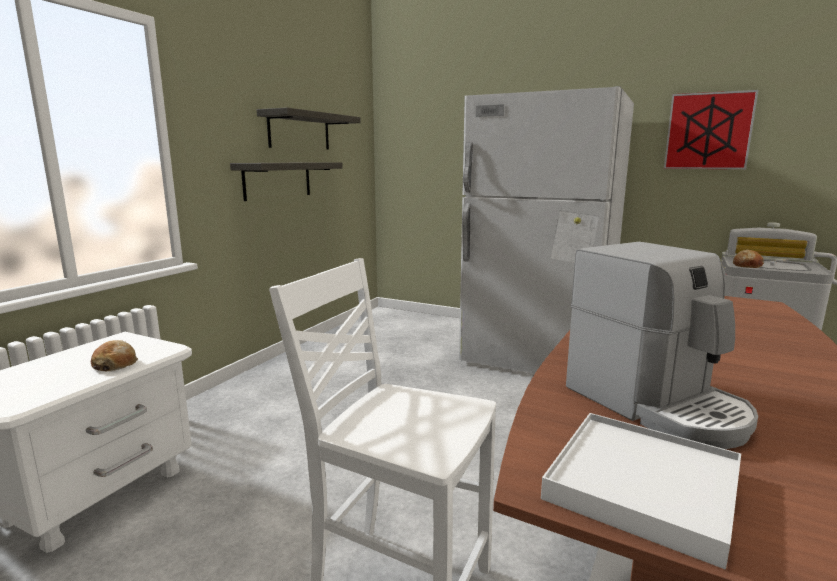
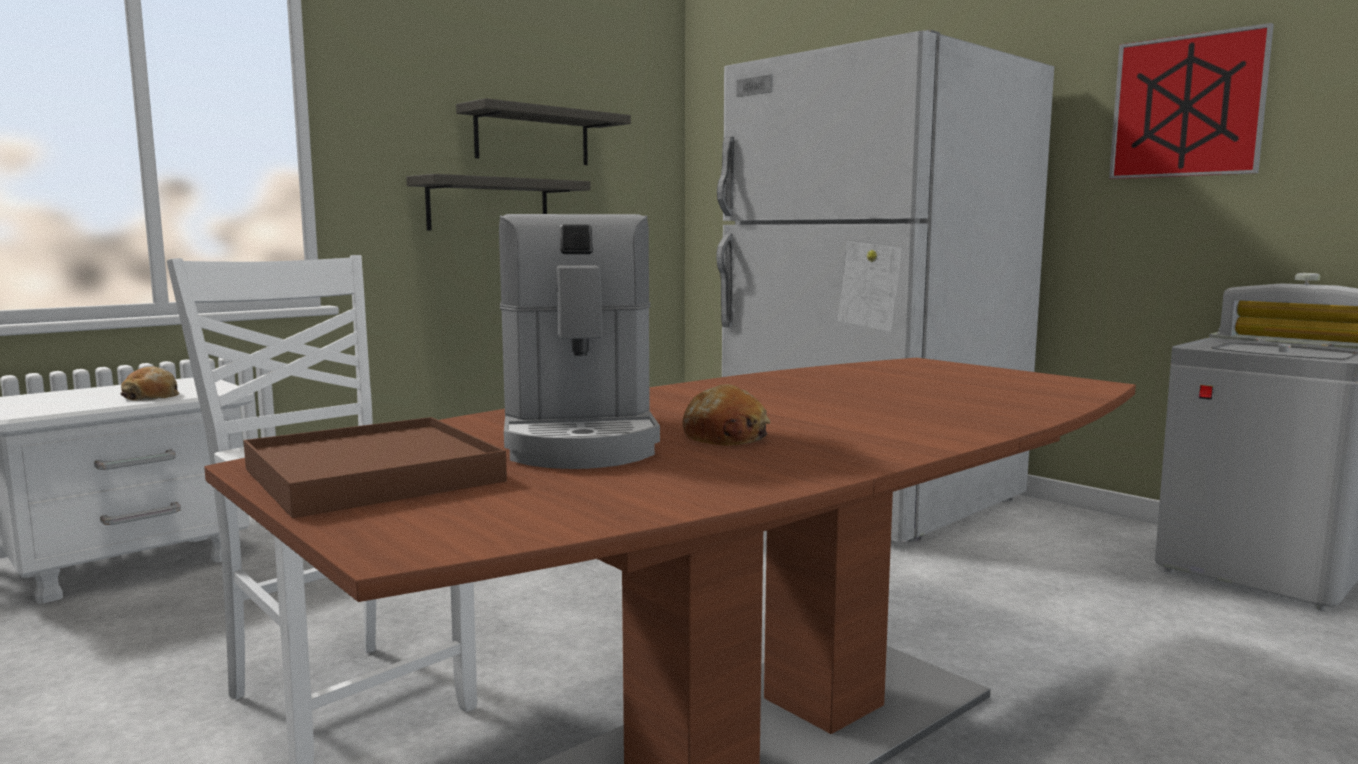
camera: 20 degrees right, 5 degrees down
(642, 486) = (373, 475): white tray -> brown tray
(746, 265) = (1218, 348): bread -> bread (726, 436)

